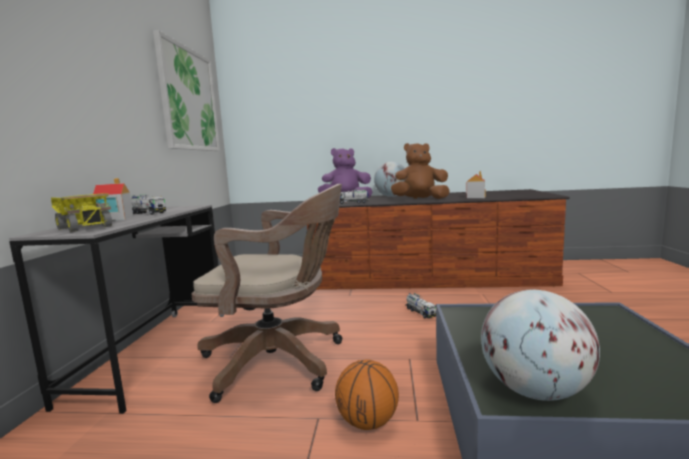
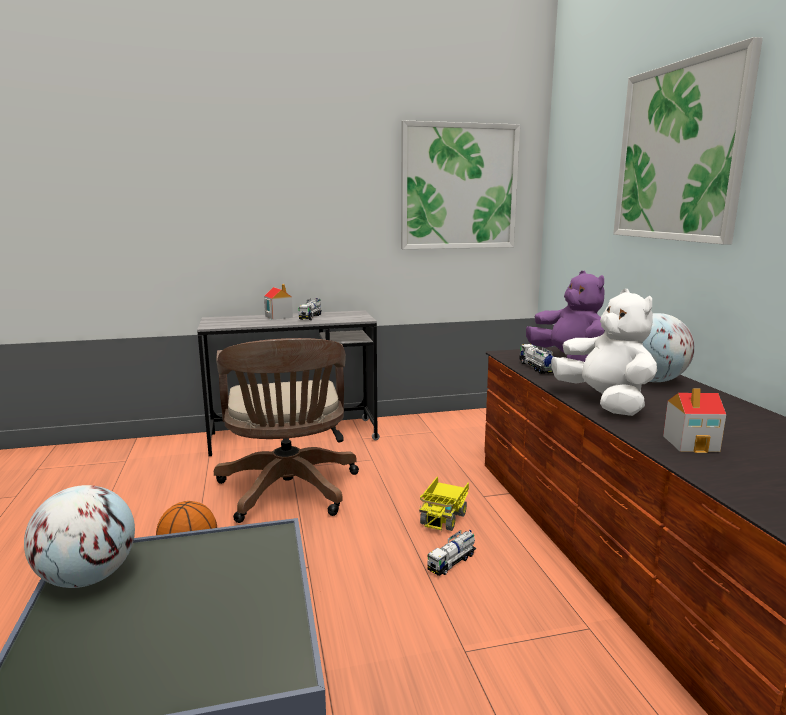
camera: 70 degrees right, 5 degrees up
(85, 227) = (234, 320): toy truck -> toy truck (444, 517)
(355, 86) = (679, 153): none -> picture
(420, 200) = (604, 402): brown plush toy -> white plush toy

